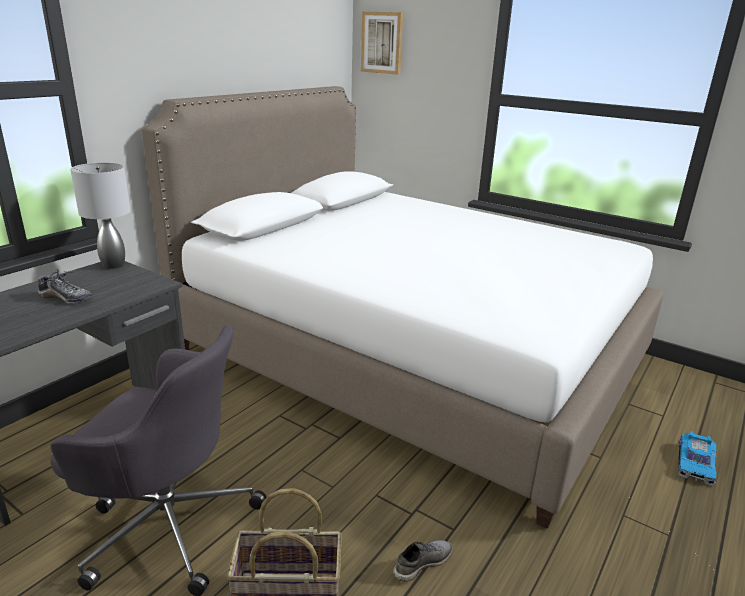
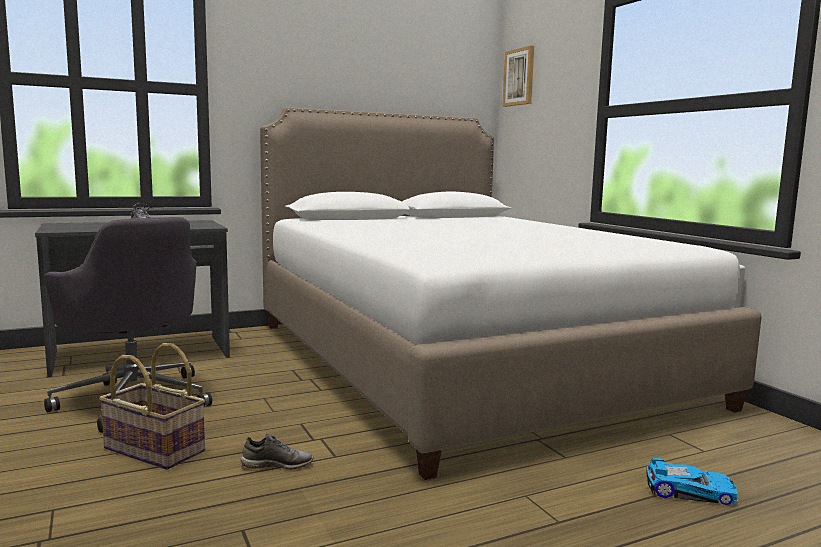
camera: 30 degrees right, 15 degrees down
(114, 264) = (203, 221): grey table lamp -> none
(696, 463) = (689, 490): toy car -> toy car turned 135 degrees counterclockwise

